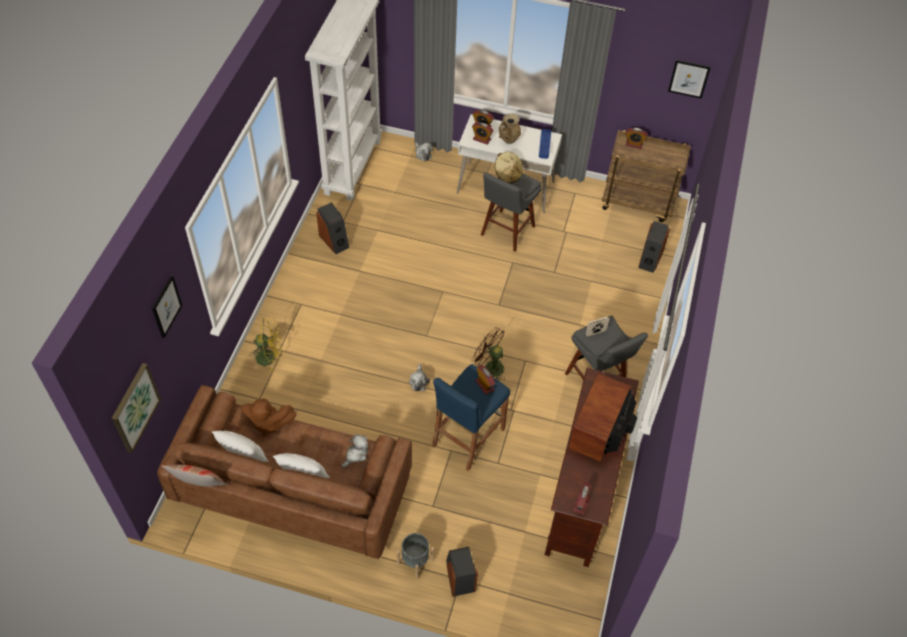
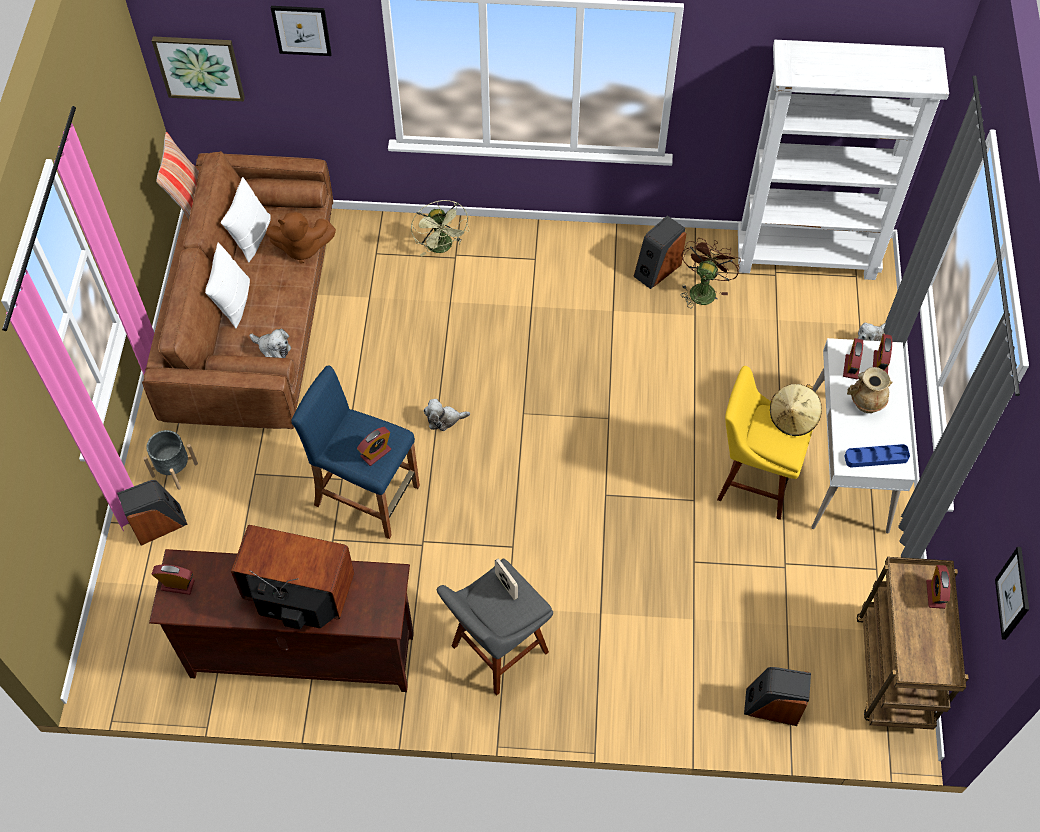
camera: 80 degrees right, 5 degrees up
(268, 423) = (302, 248): brown plush toy -> brown plush toy turned 90 degrees counterclockwise
(270, 356) = (442, 248): yellow fan -> green fan
(489, 367) = (489, 502): brown fan -> brown fan (703, 289)
(506, 232) = (752, 481): grey stool -> yellow stool

